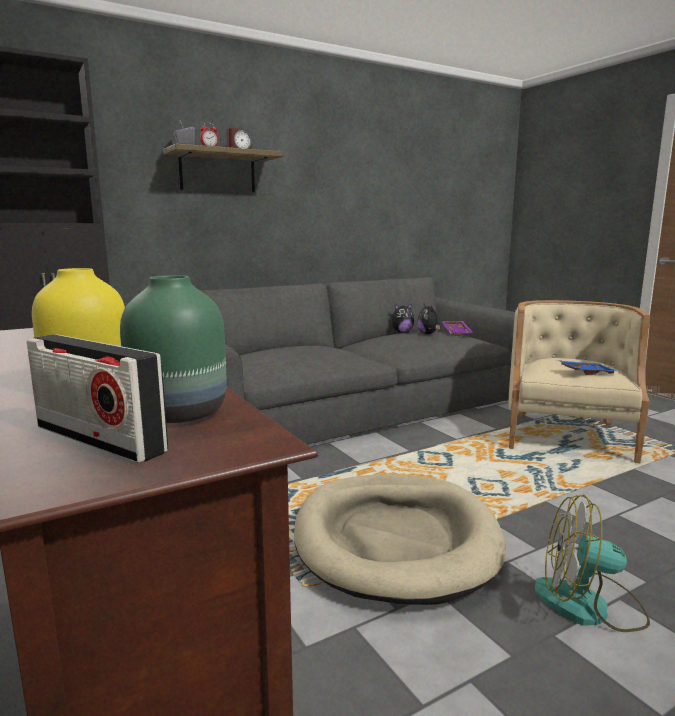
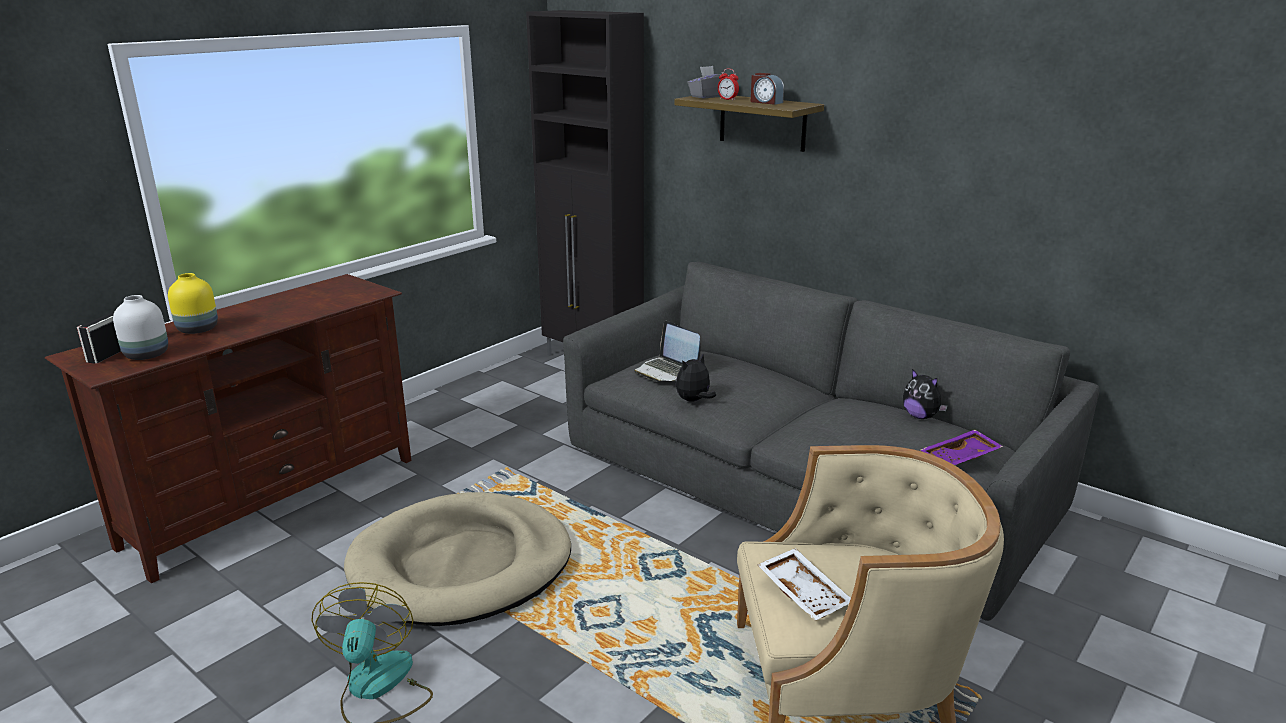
camera: 70 degrees right, 10 degrees up
(176, 414) = (147, 354): green vase -> white vase
(280, 358) = (667, 371): none -> laptop
(428, 334) = (916, 436): plush toy -> plush toy (694, 401)
(586, 373) = (805, 593): blue tray -> white tray

